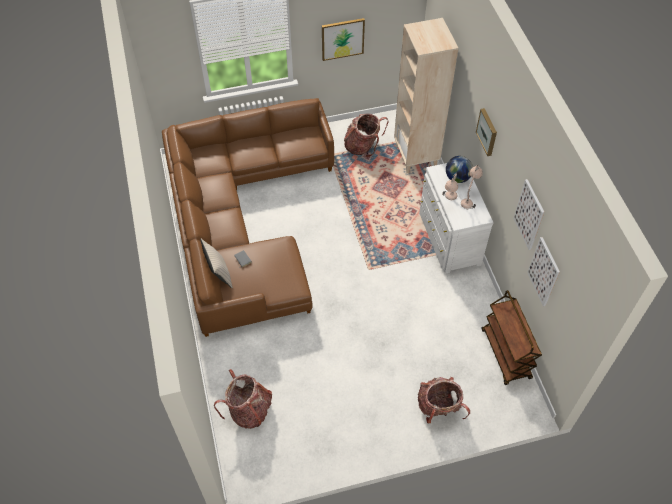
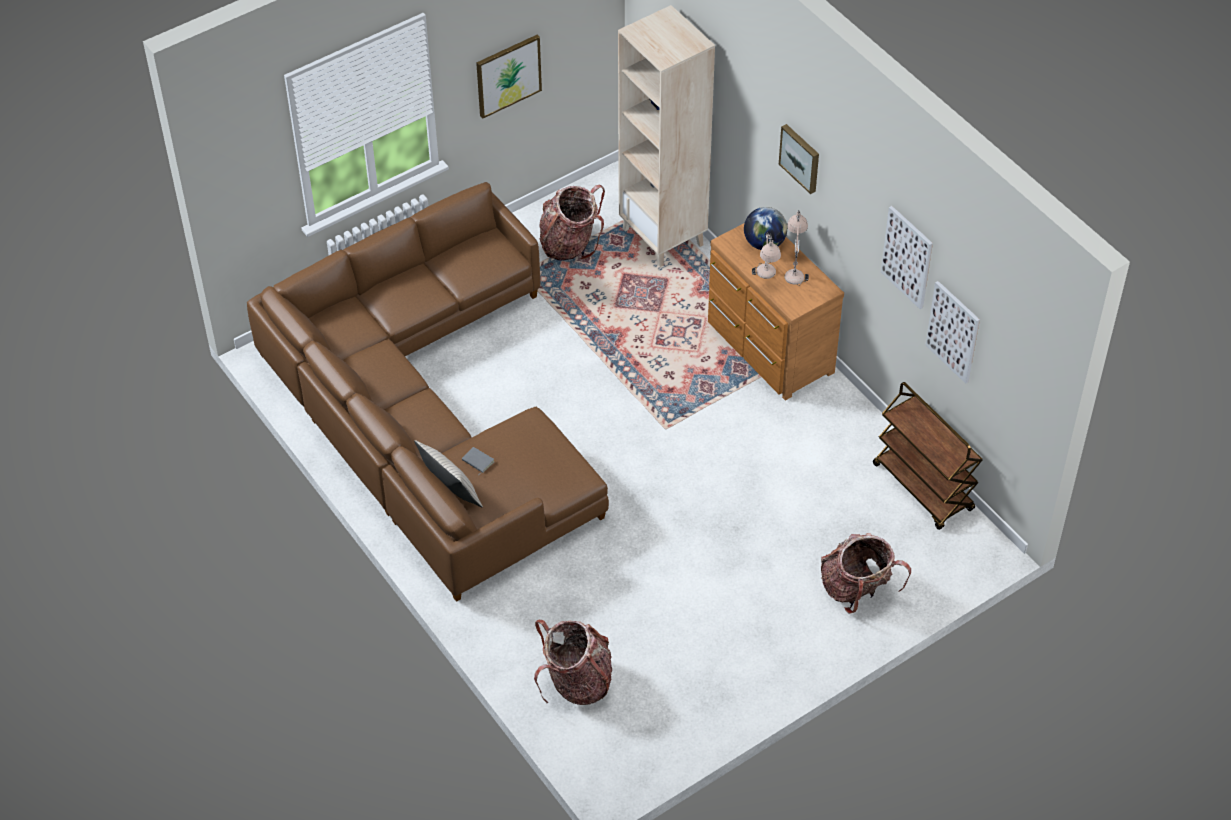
camera: 20 degrees left, 5 degrees down
(448, 239) = (768, 349): white dresser -> brown dresser

